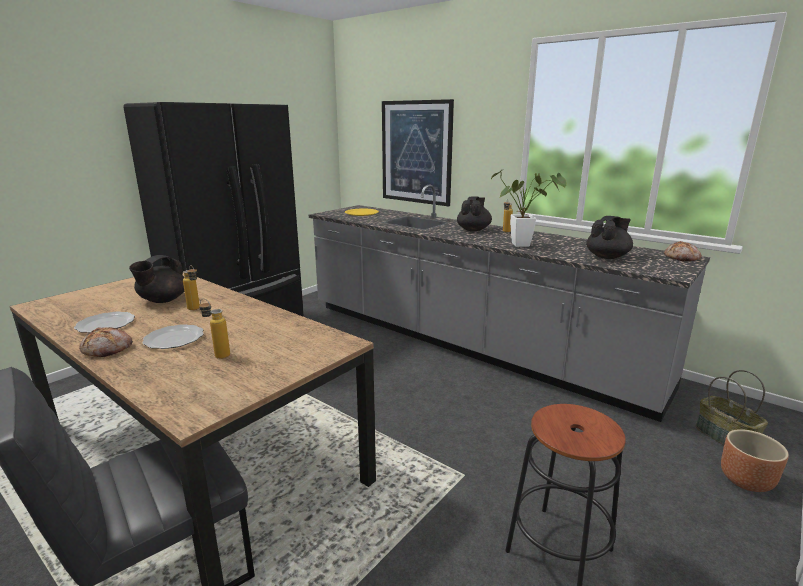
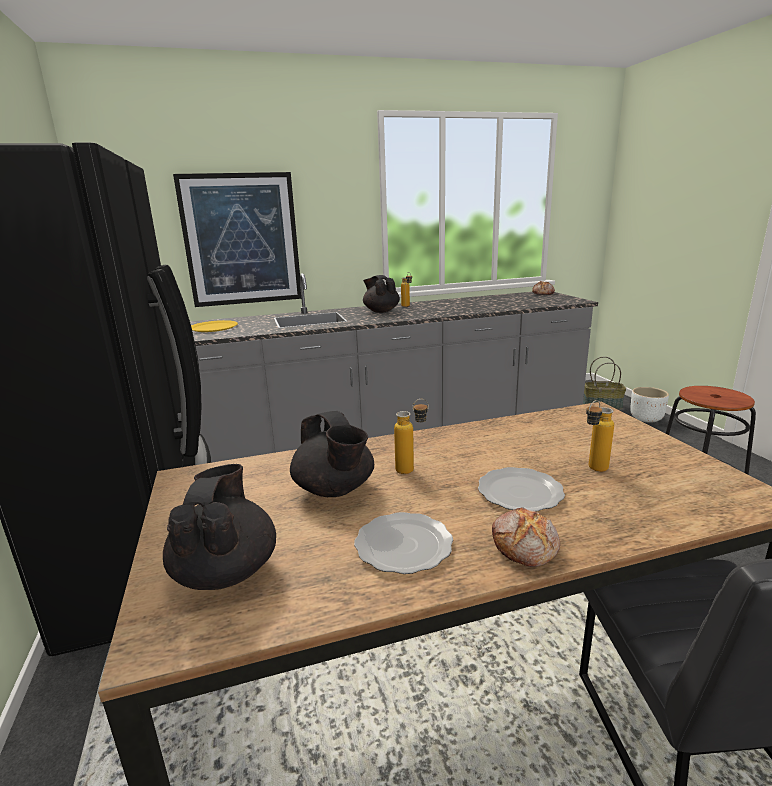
camera: 55 degrees left, 0 degrees up
(525, 245) = (458, 309): potted plant -> none
(607, 257) = (520, 302): black teapot -> black teapot (226, 571)
(745, 480) = (645, 419): brown planter -> white planter

